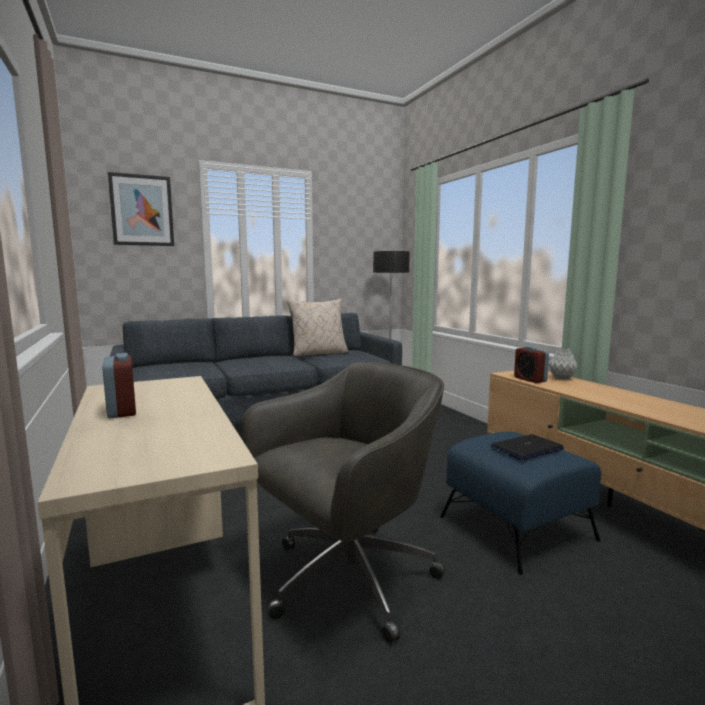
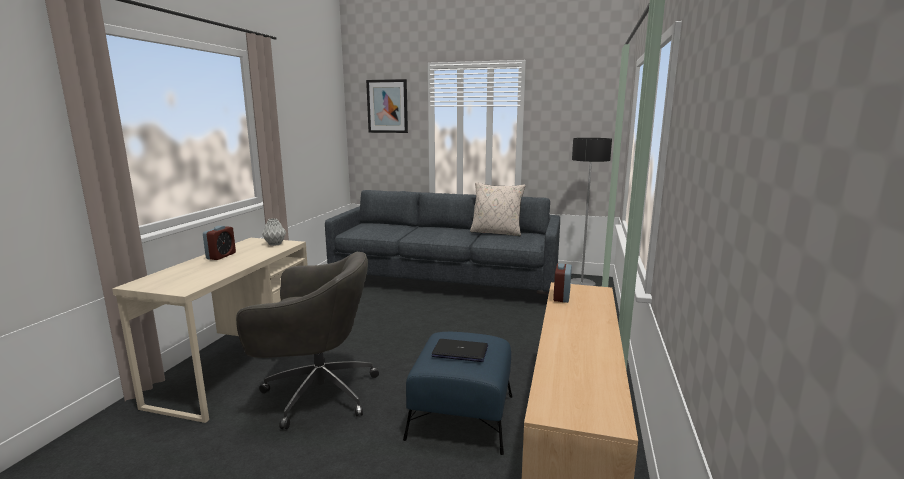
camera: 40 degrees right, 5 degrees up
(562, 378) = (597, 304): grey vase -> grey vase (275, 244)

